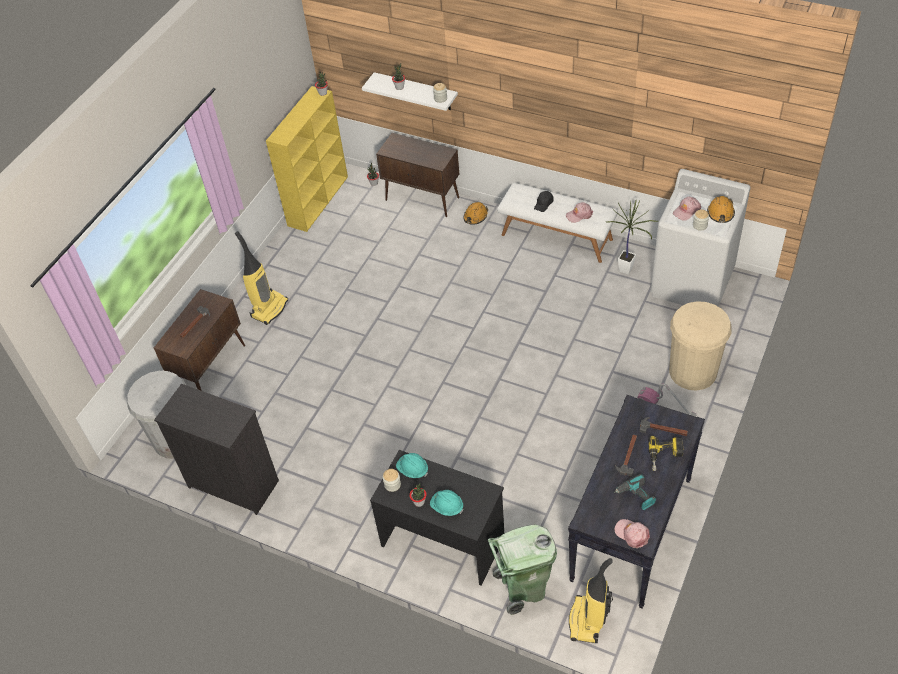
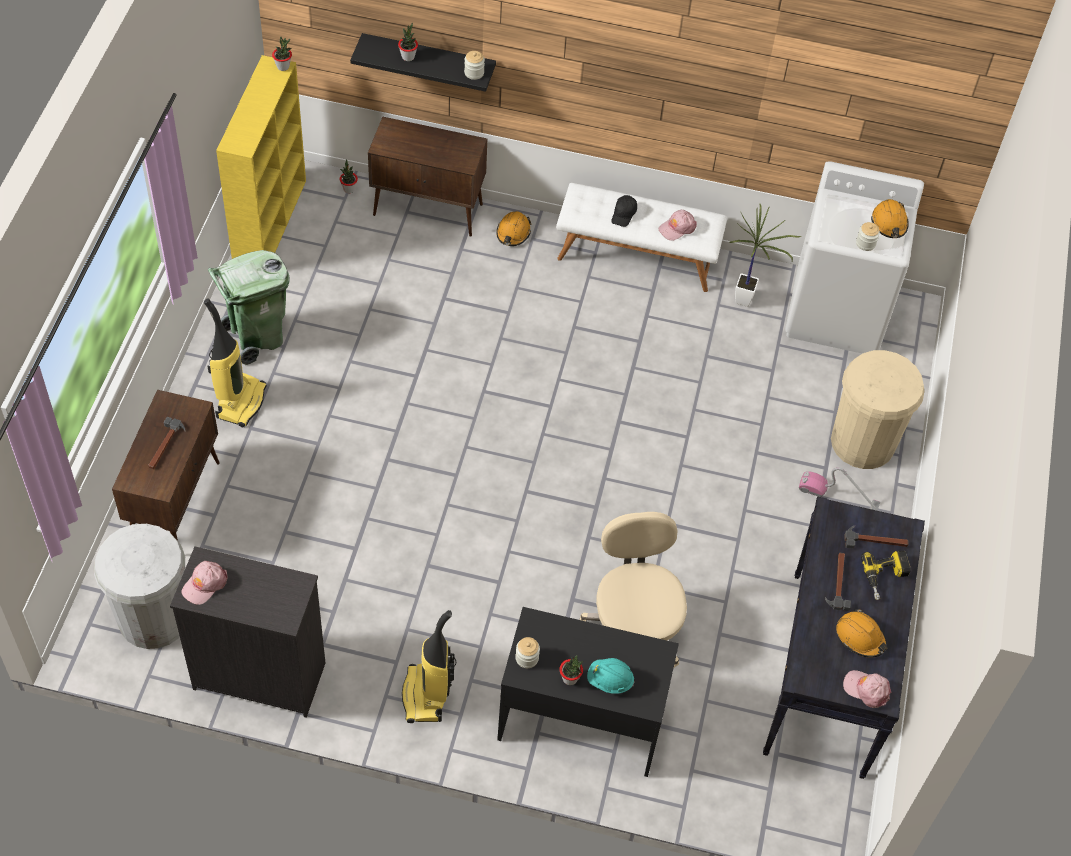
camera: 20 degrees left, 5 degrees up
(412, 470) = (549, 634): turquoise hard hat -> none
(416, 91) = (428, 60): white shelf -> black shelf
(496, 480) = (634, 626): none -> beige office chair
(523, 588) = (704, 773): green trash can -> green trash can (256, 337)
(587, 621) = (797, 805): vacuum cleaner -> vacuum cleaner (426, 695)
(636, 496) = (860, 637): power drill -> orange hard hat
(686, 211) = (843, 223): pink cap -> pink cap (204, 584)

